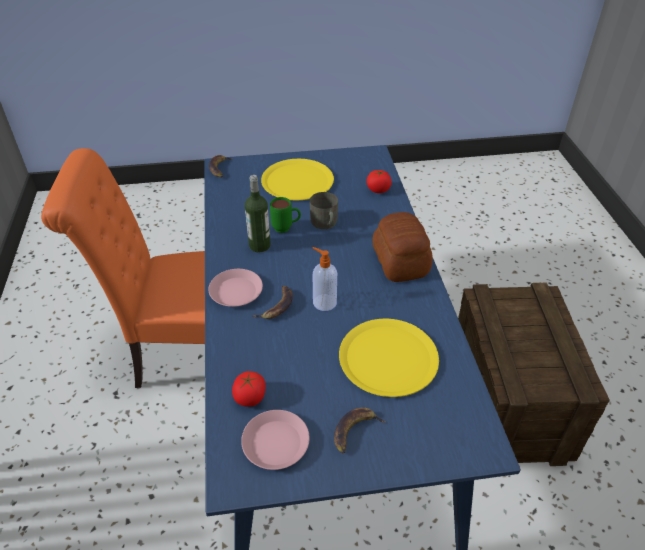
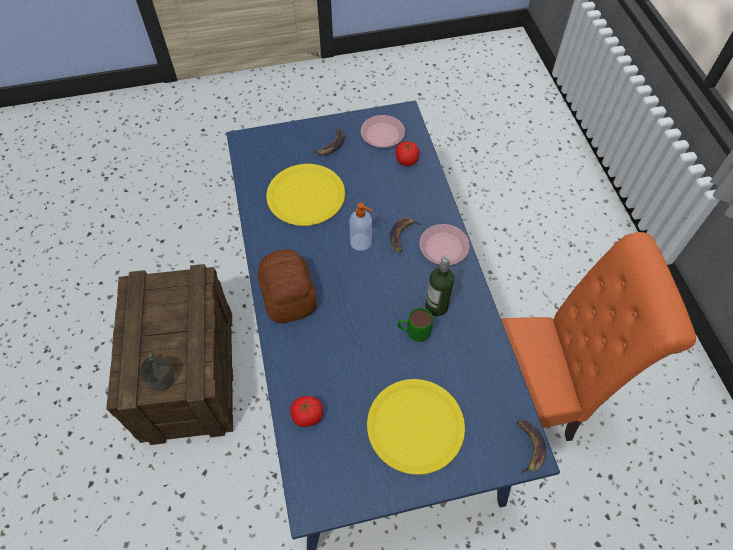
camera: 175 degrees right, 15 degrees up
(325, 223) = (370, 346): grey mug -> grey mug (161, 375)

